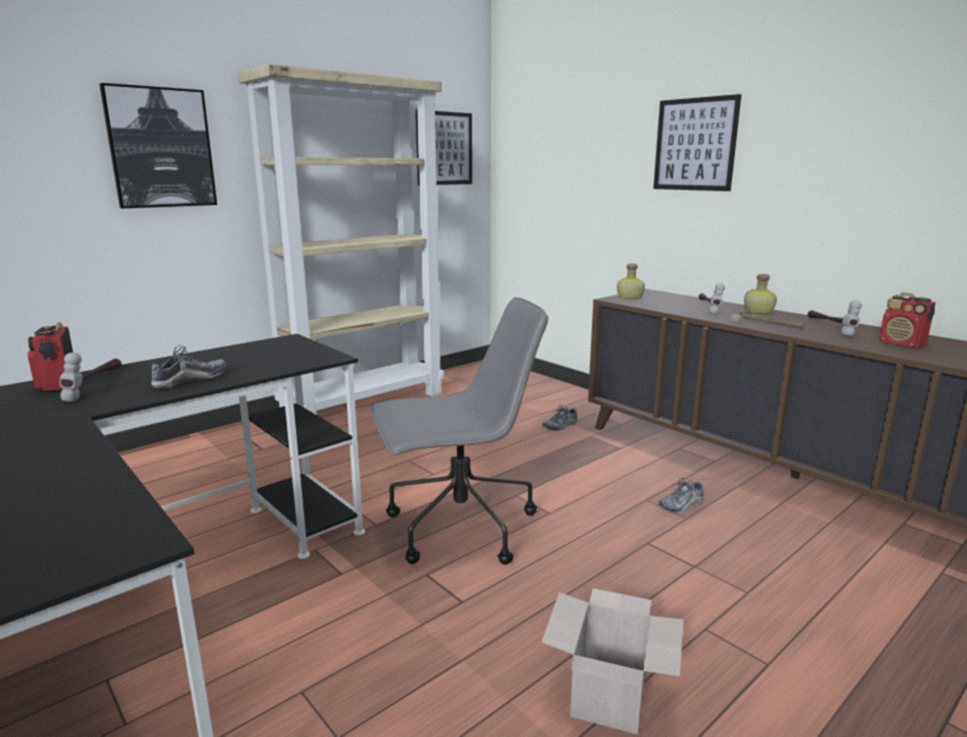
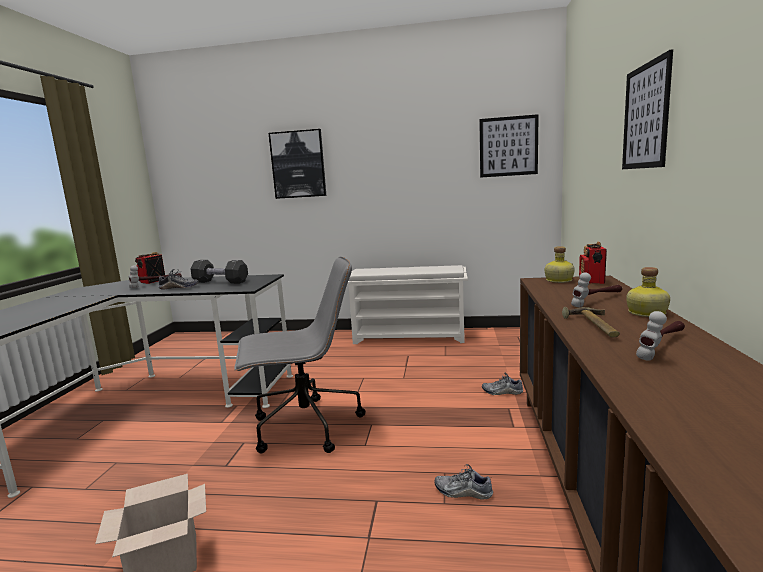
camera: 50 degrees right, 5 degrees down
(235, 359) = (220, 282): none -> black dumbbell
(364, 403) = (410, 337): beige bookcase -> white shoe rack
(458, 528) = (304, 427): grey office chair -> grey office chair turned 45 degrees counterclockwise
(902, 344) = (688, 388): radio -> radio (591, 281)

